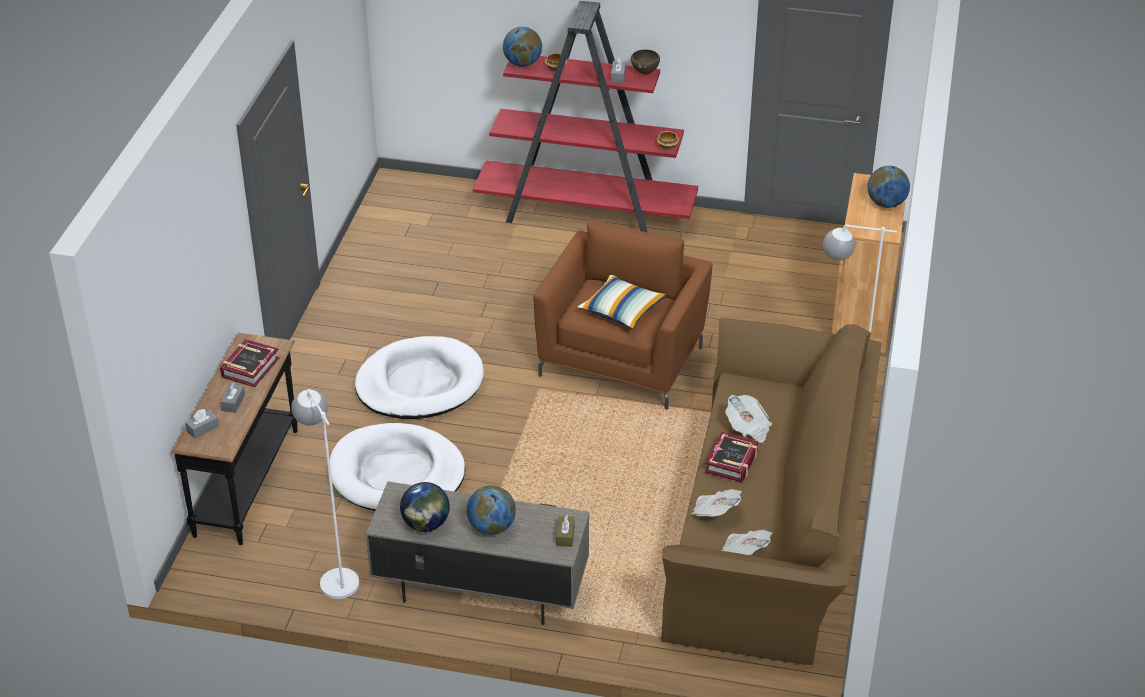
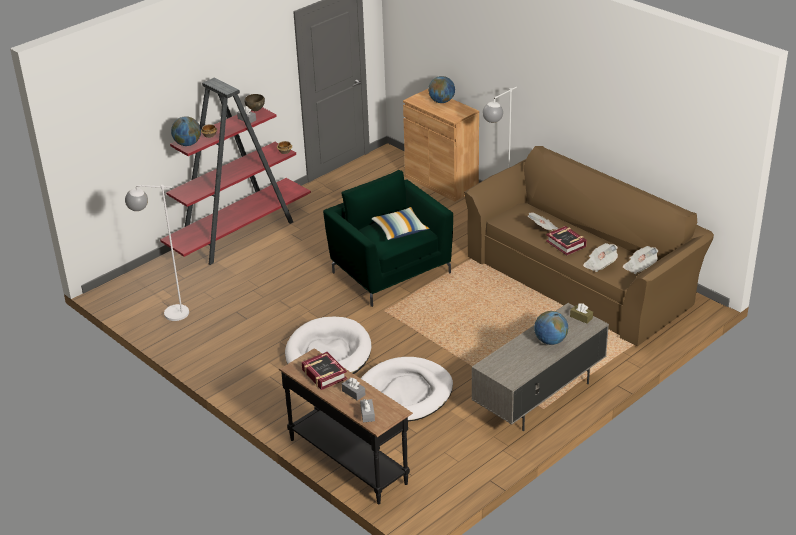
camera: 55 degrees left, 5 degrees down
(334, 575) = (473, 452): white floor lamp -> white floor lamp (167, 313)
(426, 524) = (525, 364): globe -> none
(623, 359) = (390, 271): brown armchair -> green armchair

